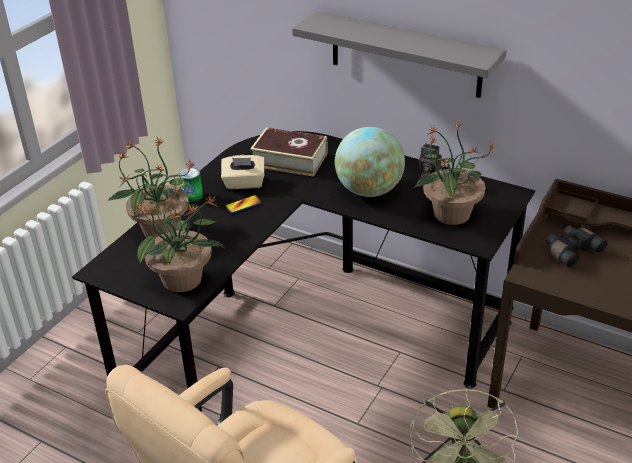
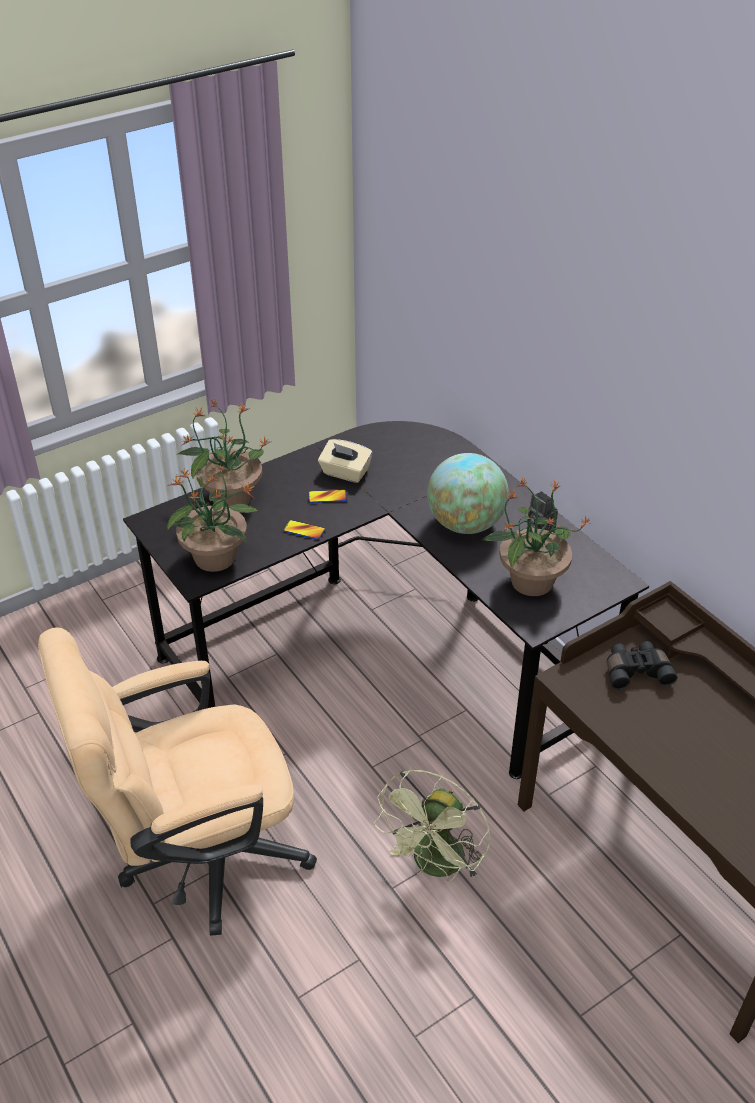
camera: 25 degrees right, 5 degrees up
(192, 196) = (286, 470): can -> none
(244, 235) = (304, 530): none -> phone
(290, 159) = (410, 460): book -> none
(405, 55) = (550, 383): grey shelf -> none

